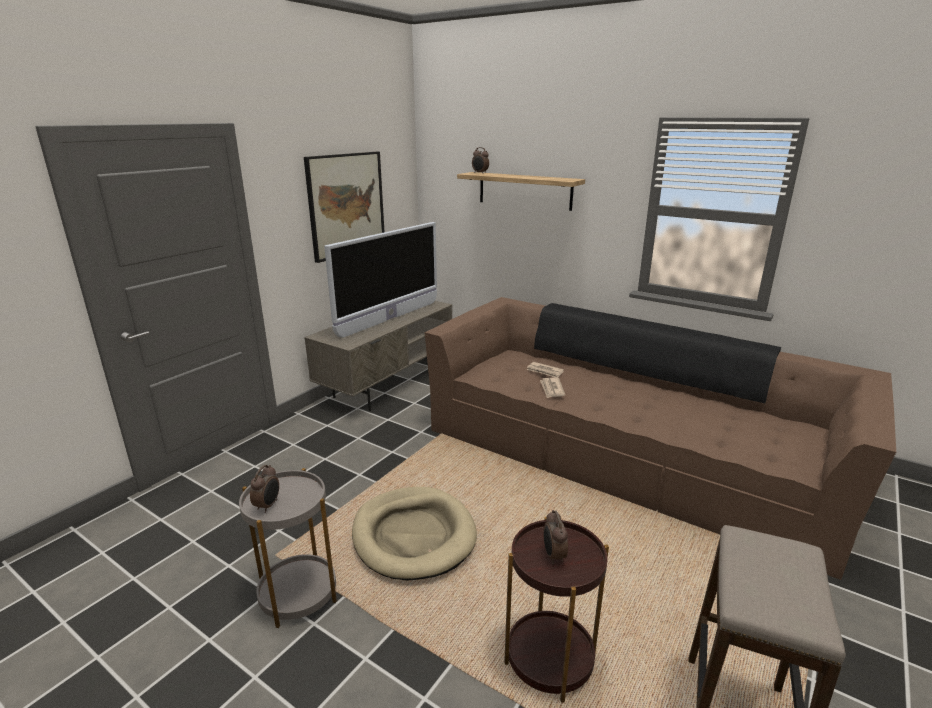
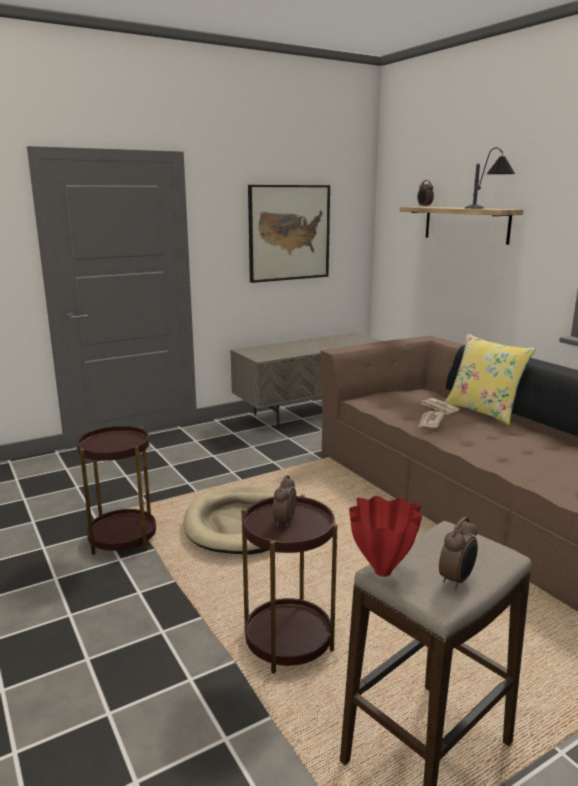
camera: 25 degrees right, 5 degrees down
(268, 505) = (99, 444): alarm clock -> alarm clock (457, 580)
(298, 594) = (122, 538): grey side table -> brown side table
(390, 319) = (316, 346): television -> none
(553, 178) = (488, 208): none -> table lamp
(578, 367) = (483, 411): none -> yellow pillow
(746, 609) = (381, 572): none -> red vase

